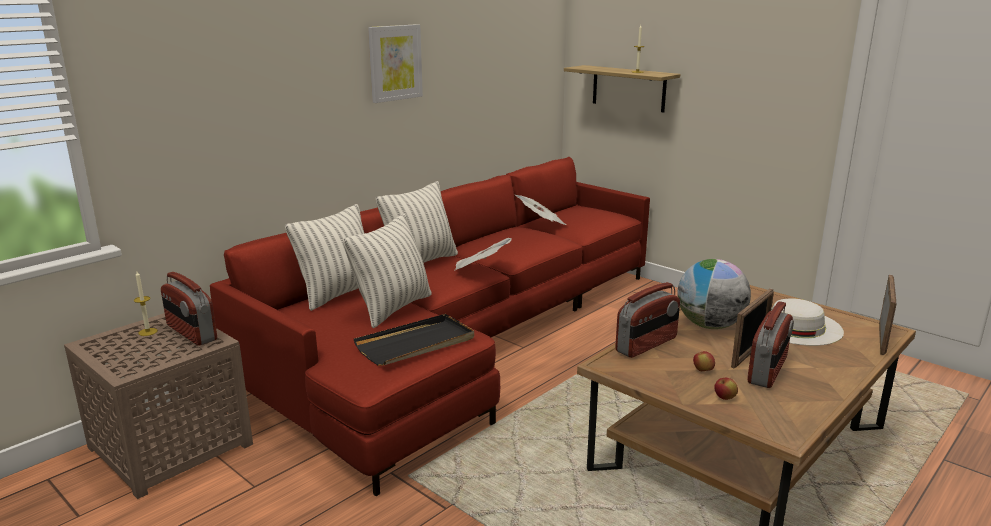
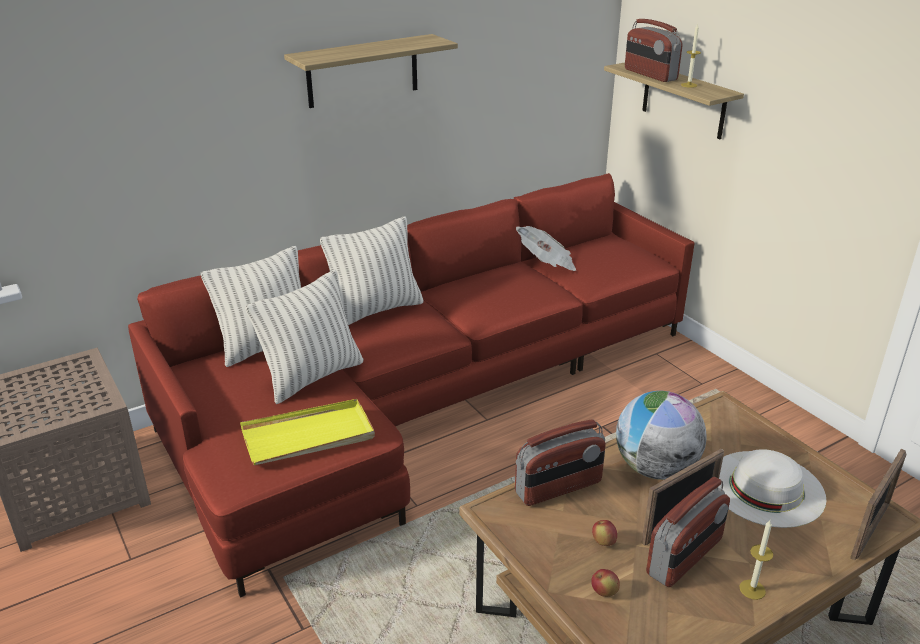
camera: 15 degrees right, 10 degrees up
(148, 332) = (49, 378): candle -> candle (752, 589)
(191, 333) = (87, 387): radio -> radio (650, 75)
(394, 63) = (362, 71): picture -> shelf
(416, 344) = (309, 436): black tray -> yellow tray
(481, 269) = (436, 331): newspaper -> none

